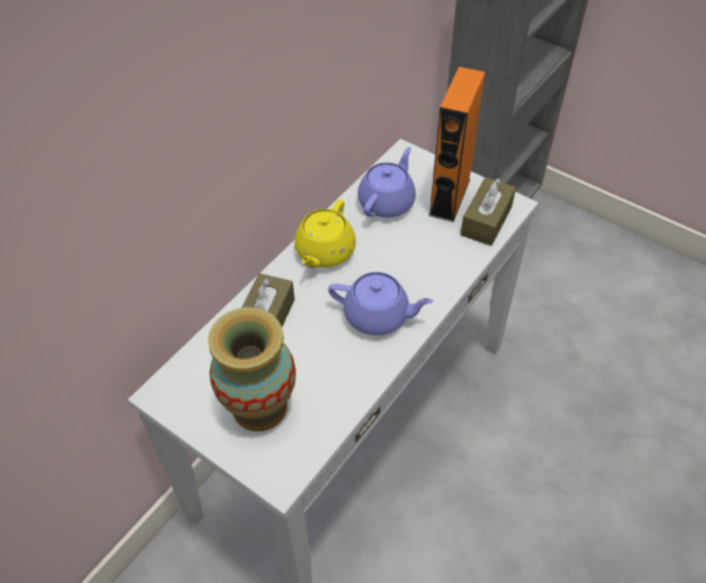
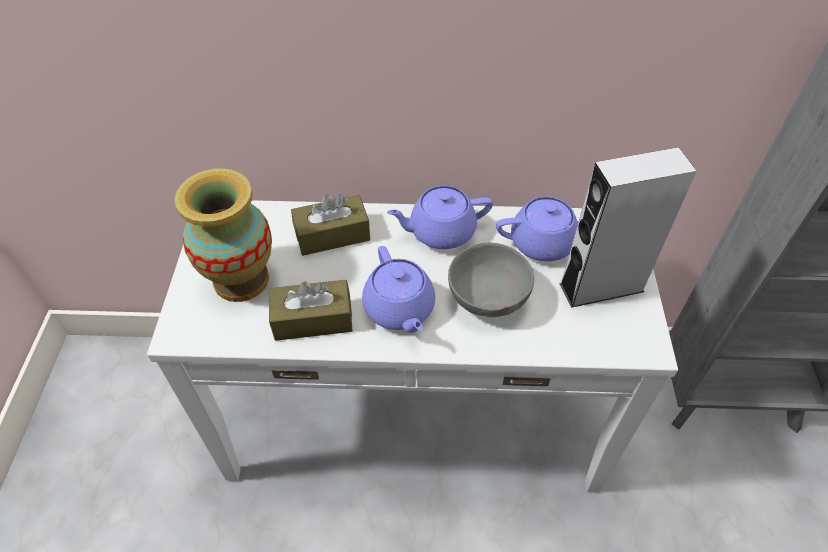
camera: 55 degrees right, 0 degrees up
(324, 252) = (440, 231): yellow teapot -> purple teapot
(411, 261) = (487, 300): none -> grey bowl
(449, 197) = (601, 287): orange speaker -> grey speaker
(486, 220) = (601, 334): brown tissue box -> brown tissue box (313, 319)

